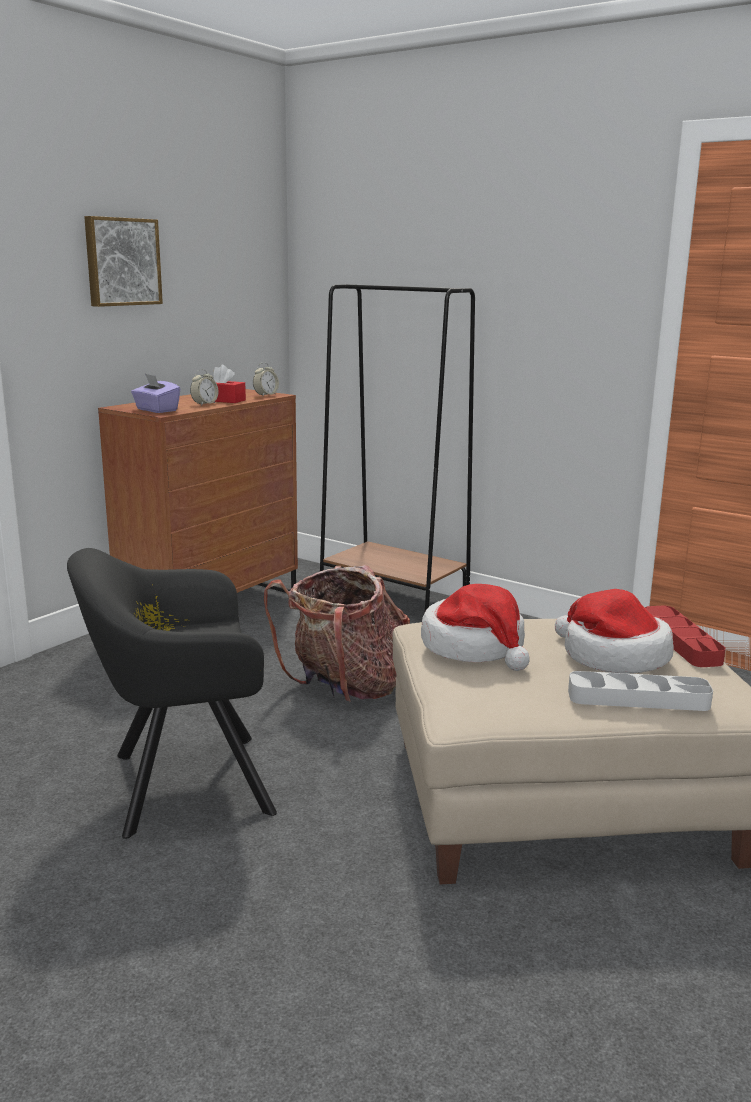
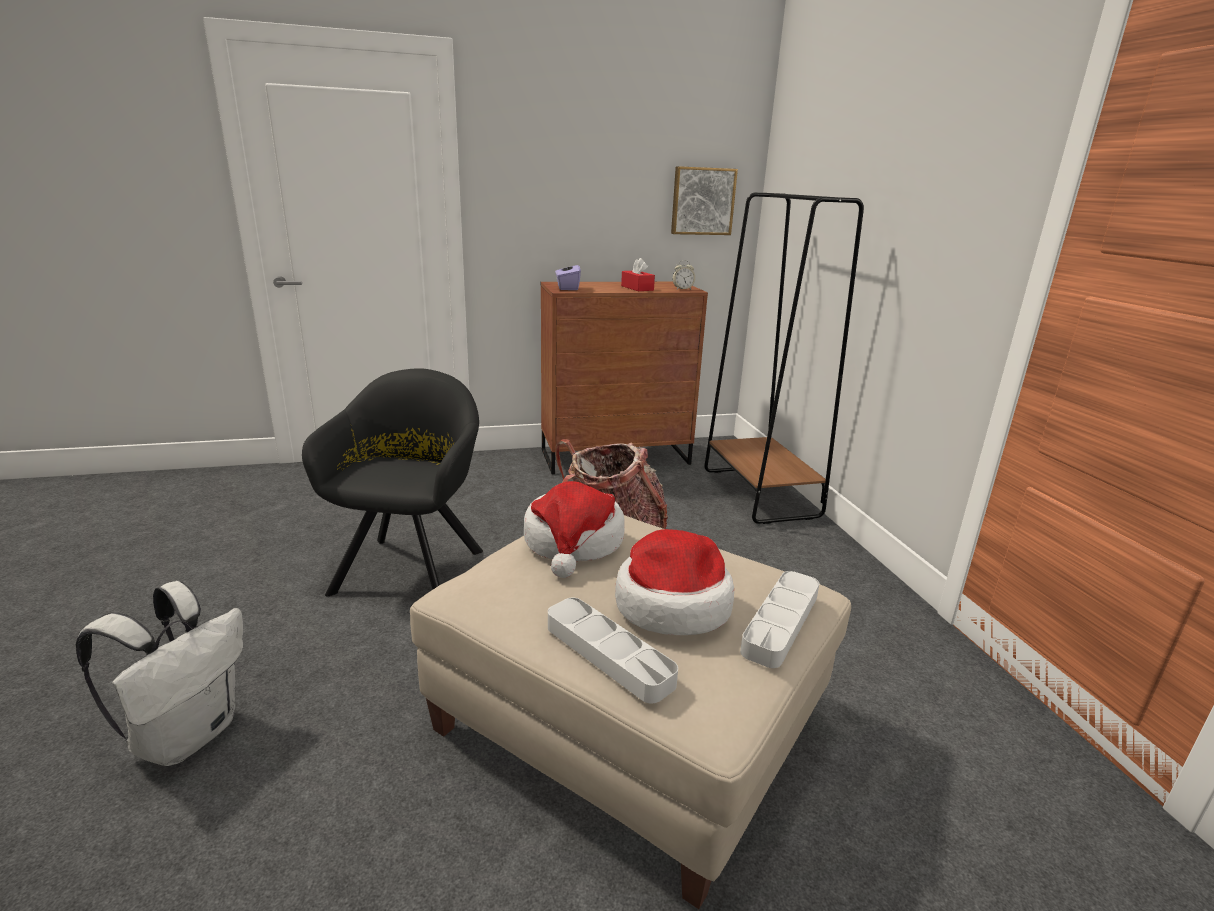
camera: 40 degrees right, 5 degrees up
(121, 262) = (578, 167): picture -> picture (702, 201)
(180, 784) = (413, 566): black armchair -> black armchair turned 75 degrees clockwise
(204, 404) = (614, 289): alarm clock -> none
(224, 1026) = (188, 734): none -> white backpack
(680, 641) = (780, 623): red tray -> grey tray

